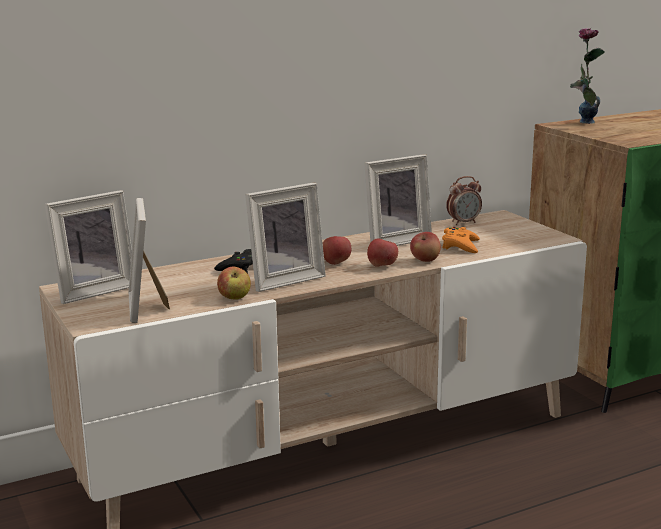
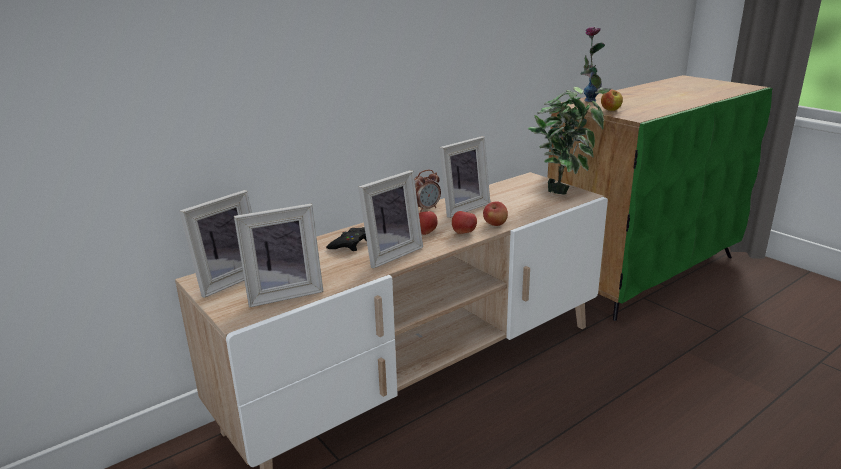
camera: 10 degrees left, 5 degrees up
(149, 306) = (284, 293): picture frame -> picture frame turned 90 degrees counterclockwise
(234, 298) = (355, 277): apple -> apple (610, 110)
(460, 246) = (515, 208): orange game controller -> none
(463, 222) = (506, 186): alarm clock -> alarm clock (426, 209)
(533, 231) = (563, 190): none -> potted plant

